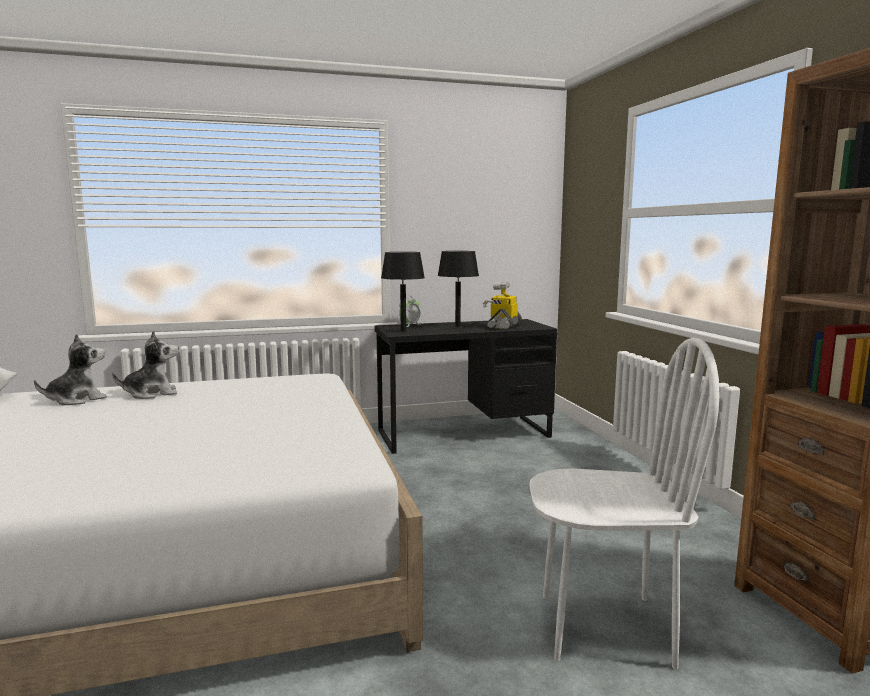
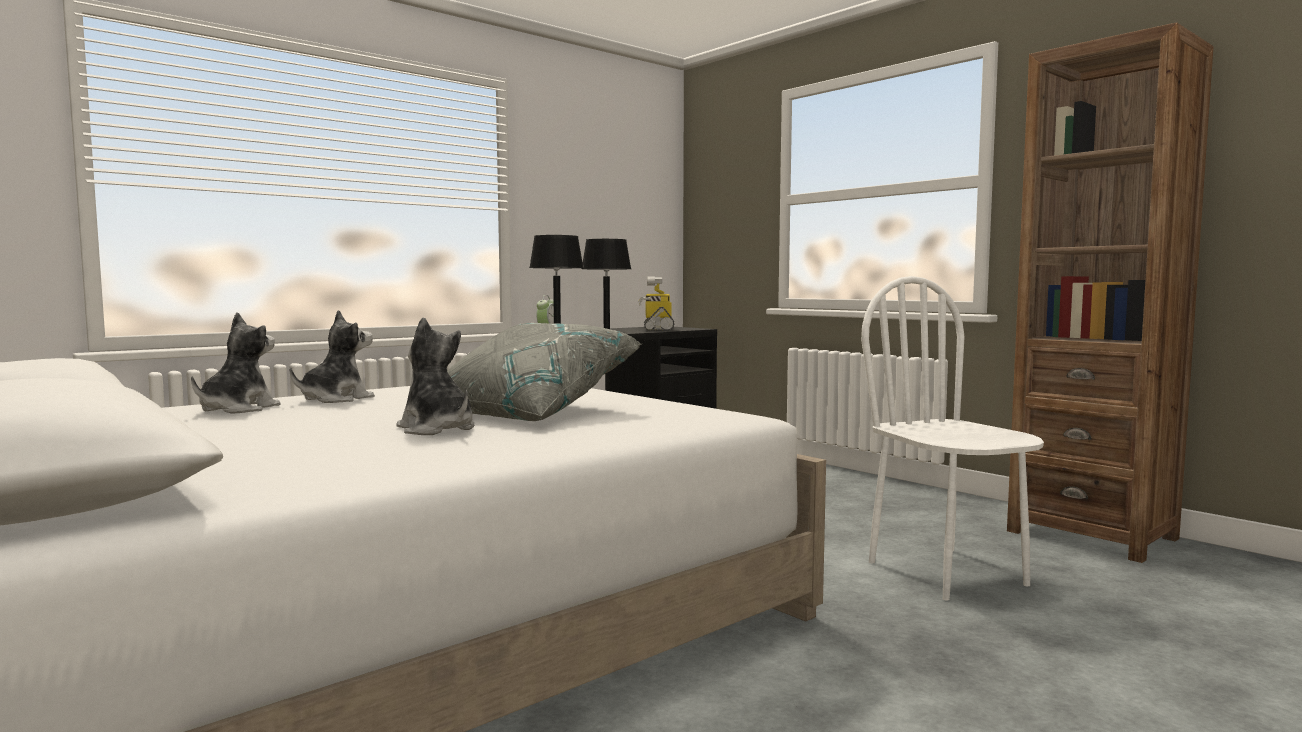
camera: 25 degrees left, 5 degrees down
(117, 447) = (437, 429): none -> plush toy
(222, 429) = (527, 411): none -> grey pillow
(604, 628) = (947, 573): white chair -> white chair turned 90 degrees counterclockwise

